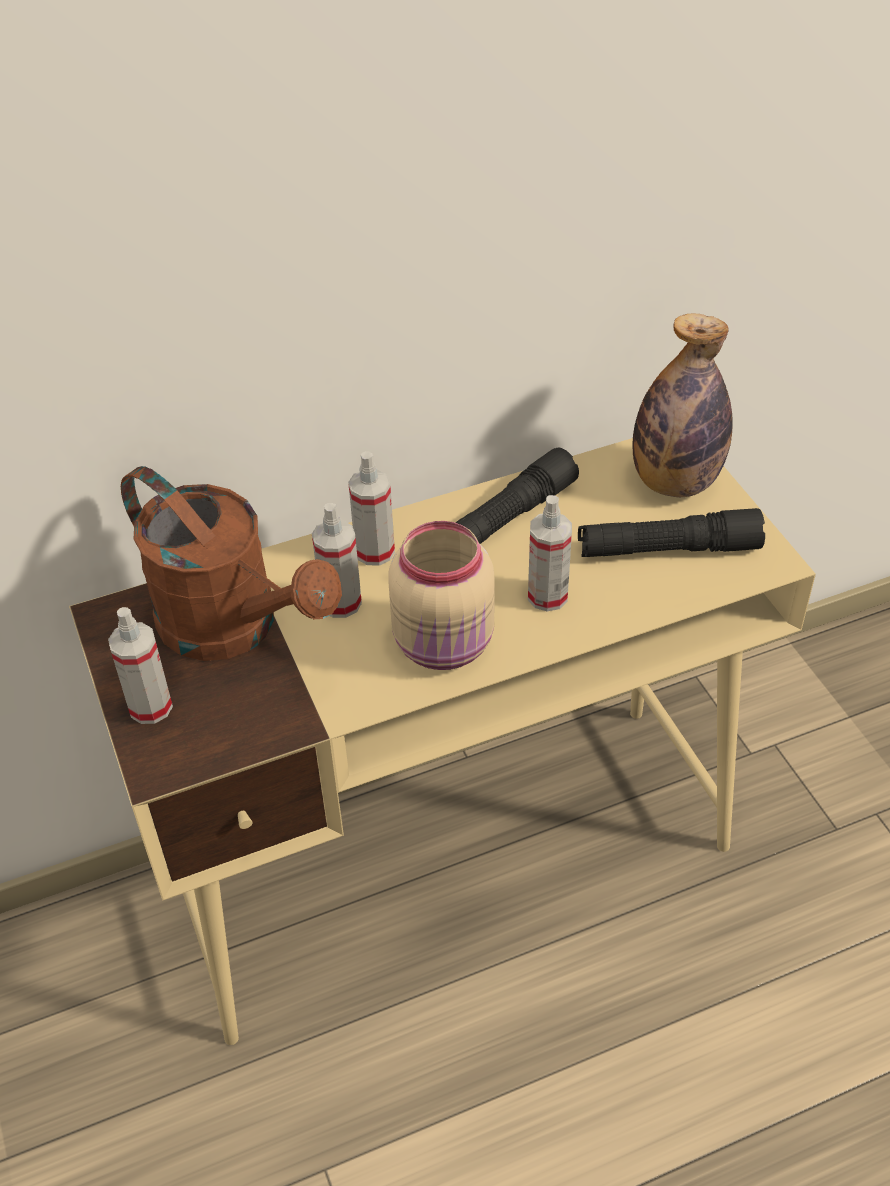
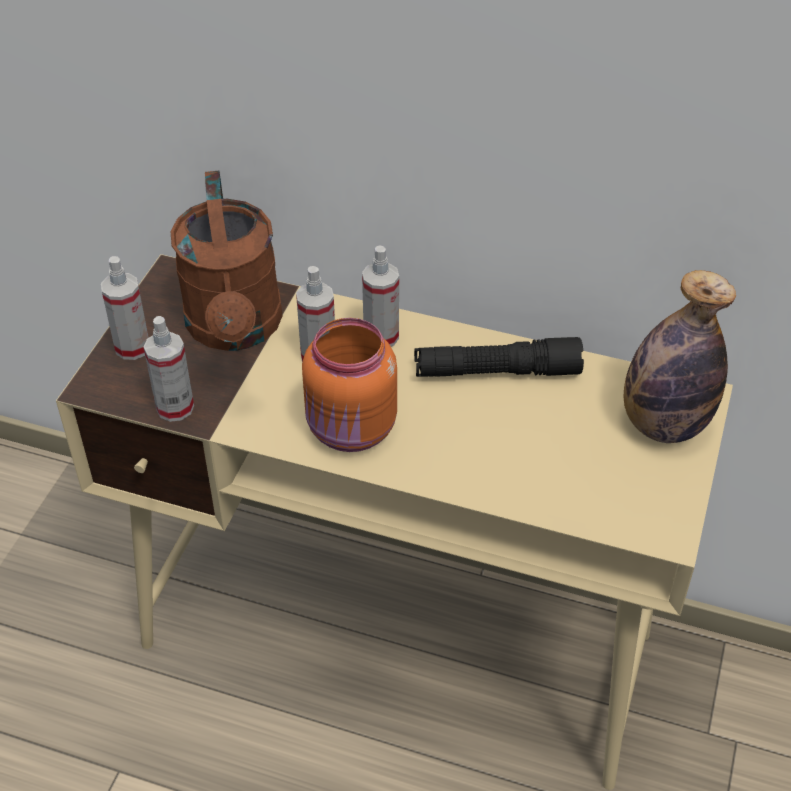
camera: 40 degrees right, 0 degrees up
(446, 645) = (352, 430): beige jar -> orange jar
(547, 596) = (462, 444): spray bottle -> spray bottle (175, 407)
(668, 549) = (594, 470): black flashlight -> none

